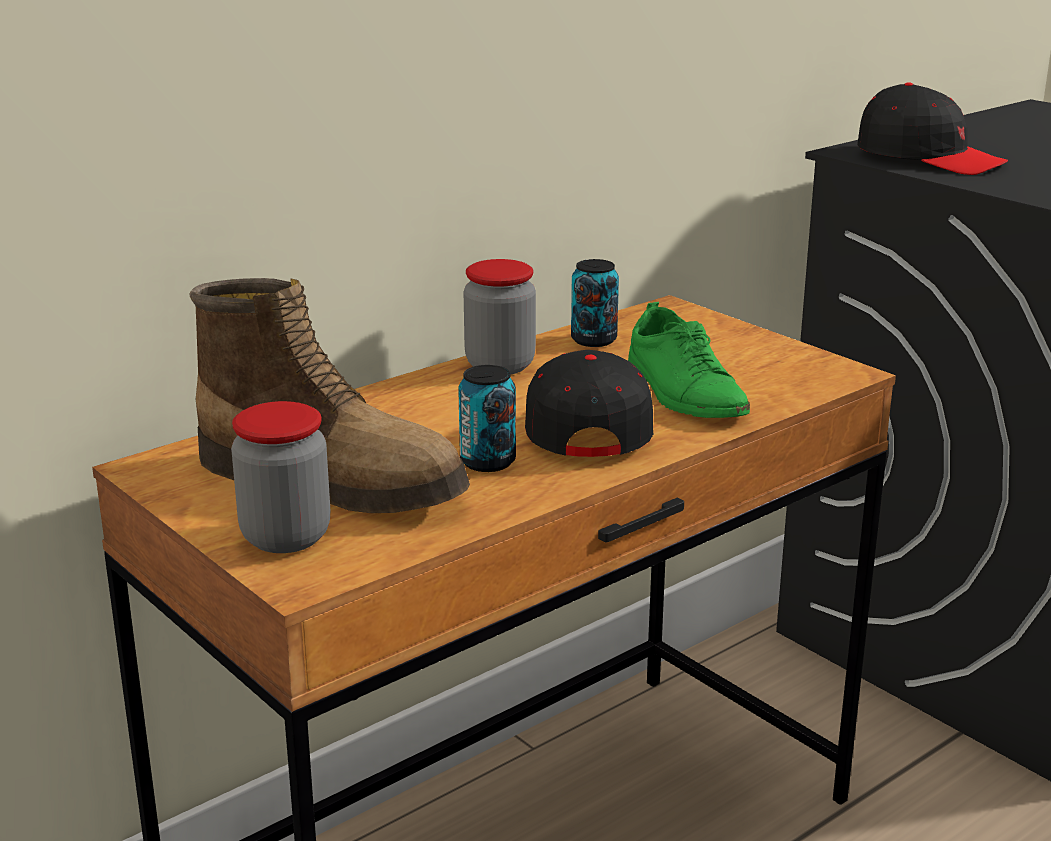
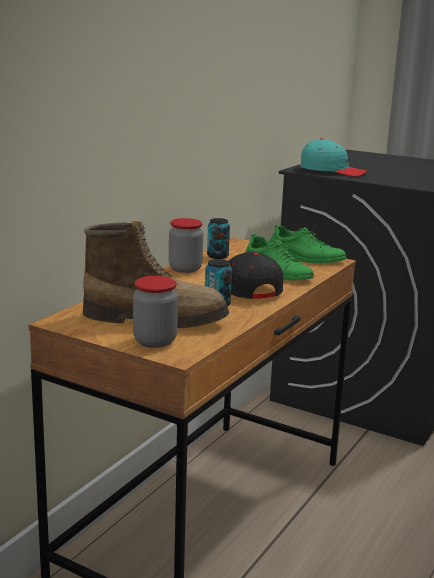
camera: 20 degrees left, 5 degrees down
(781, 359) = (305, 258): none -> green shoe
(928, 157) = (332, 171): black cap -> turquoise cap

